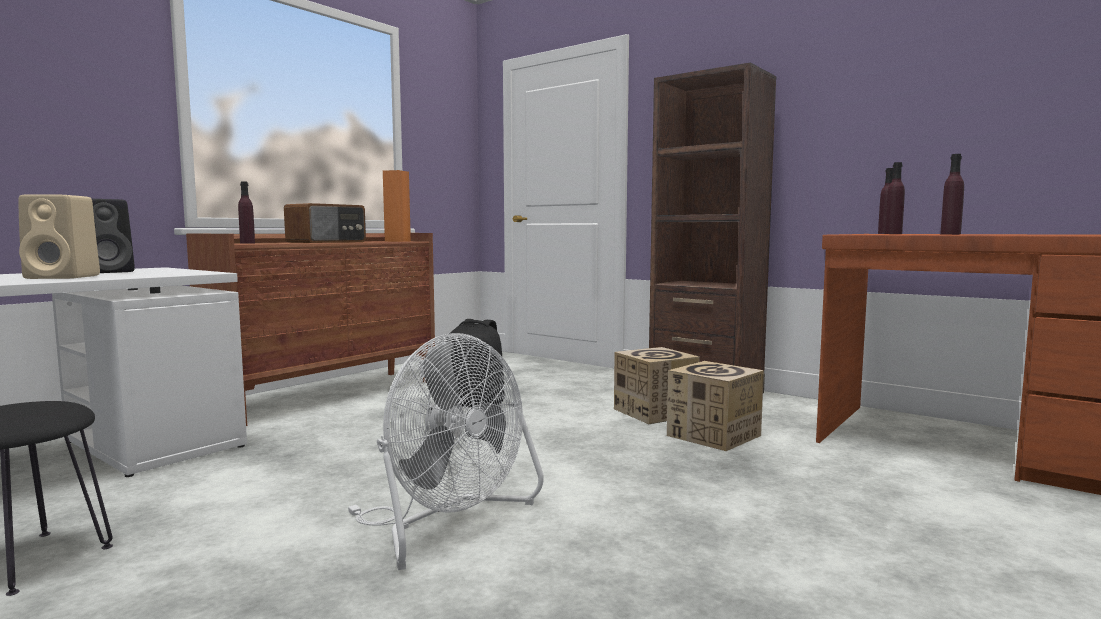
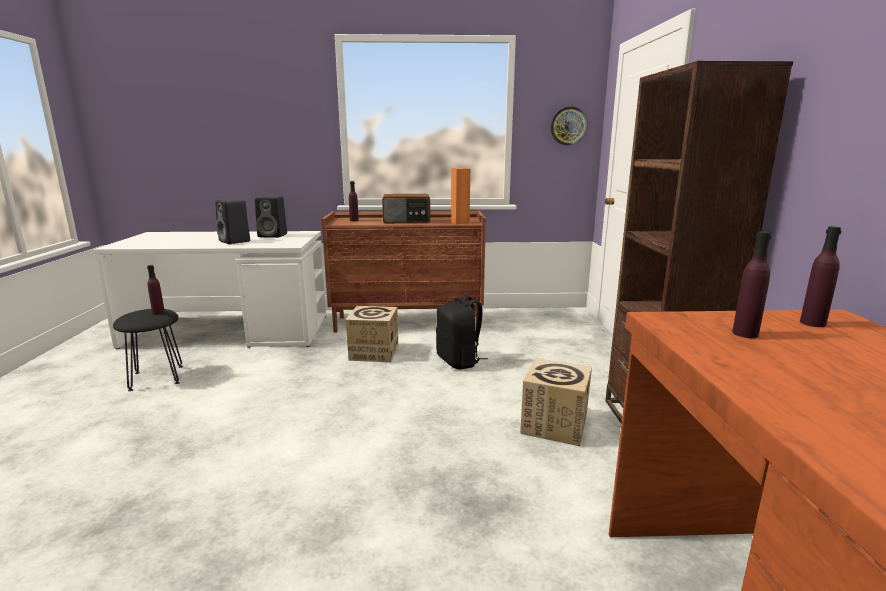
camera: 50 degrees right, 10 degrees up
(65, 277) = (235, 241): beige speaker -> black speaker
(442, 524) = (257, 441): white fan -> none
(451, 140) = (568, 126): none -> wall clock
(713, 435) = (538, 472): cardboard box -> cardboard box (374, 352)
(950, 234) = (722, 369): purple bottle -> purple bottle (158, 313)

